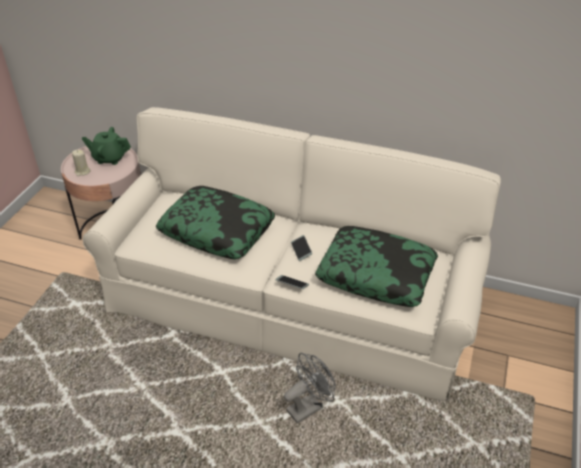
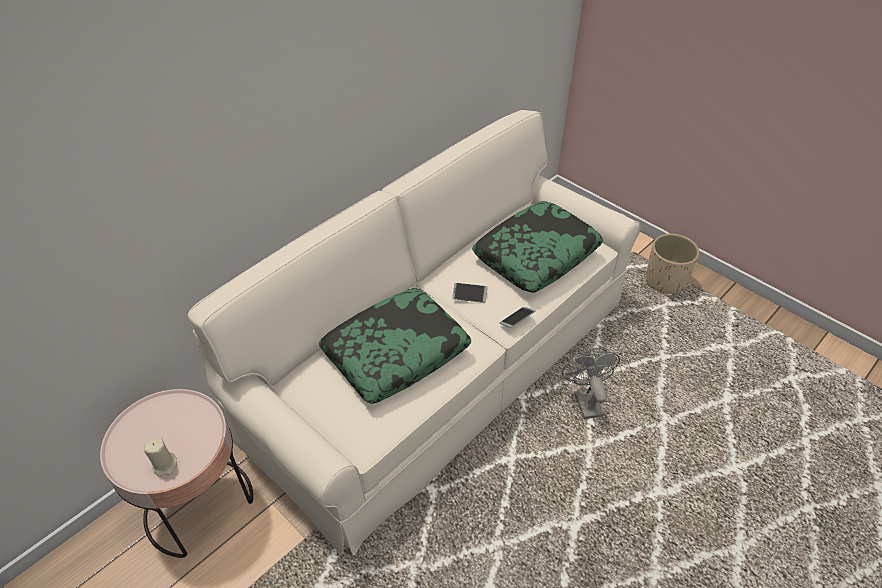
camera: 65 degrees left, 5 degrees up
(109, 158) = (159, 424): green teapot -> none
(513, 437) = (665, 281): none -> beige planter

